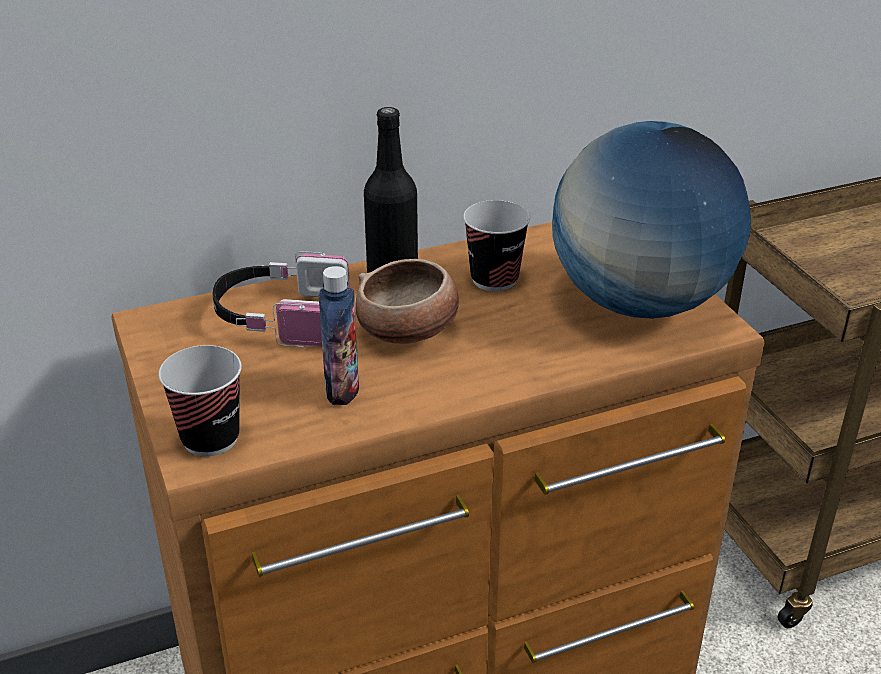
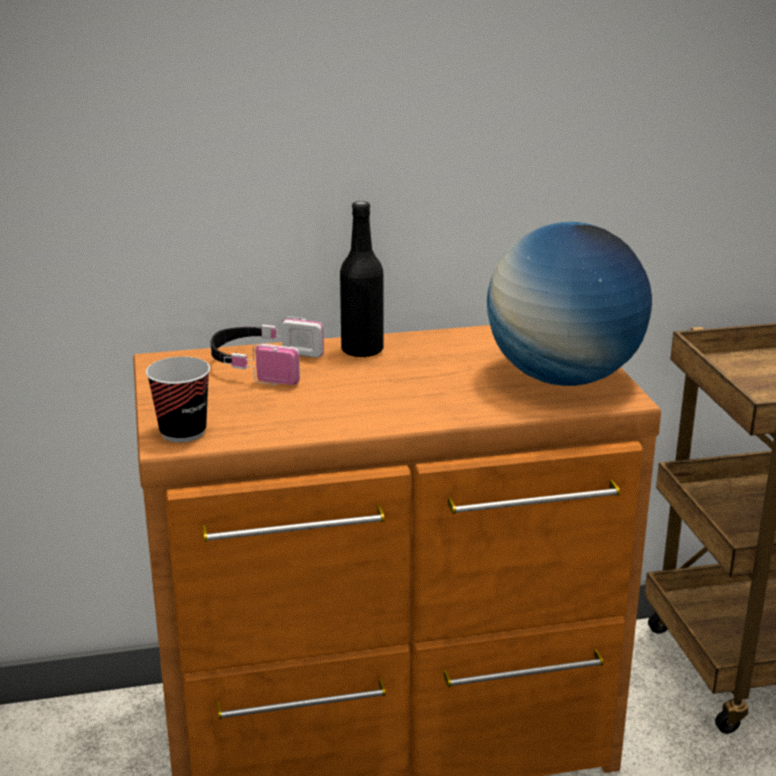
camera: 10 degrees right, 10 degrees down
(342, 390) = (296, 412): bottle -> none
(408, 331) = (363, 382): bowl -> none
(494, 279) = (446, 355): cup -> none

